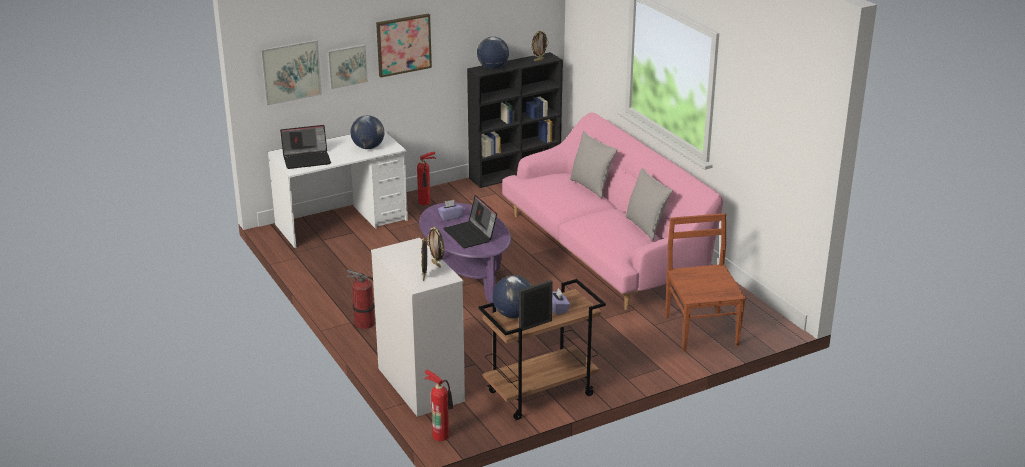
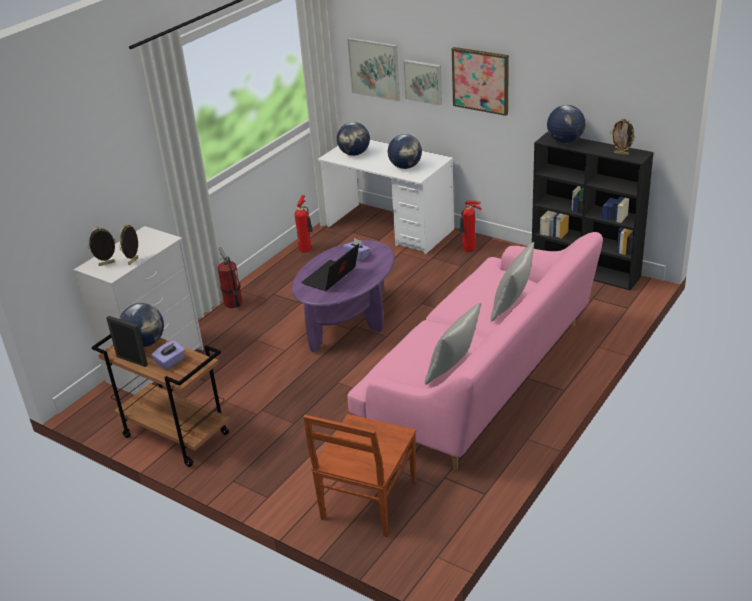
camera: 65 degrees right, 5 degrees up
(307, 159) = (354, 154): laptop -> globe
(441, 434) = (84, 404): fire extinguisher -> fire extinguisher (306, 249)
(701, 329) = (368, 502): brown chair -> brown chair turned 150 degrees clockwise

